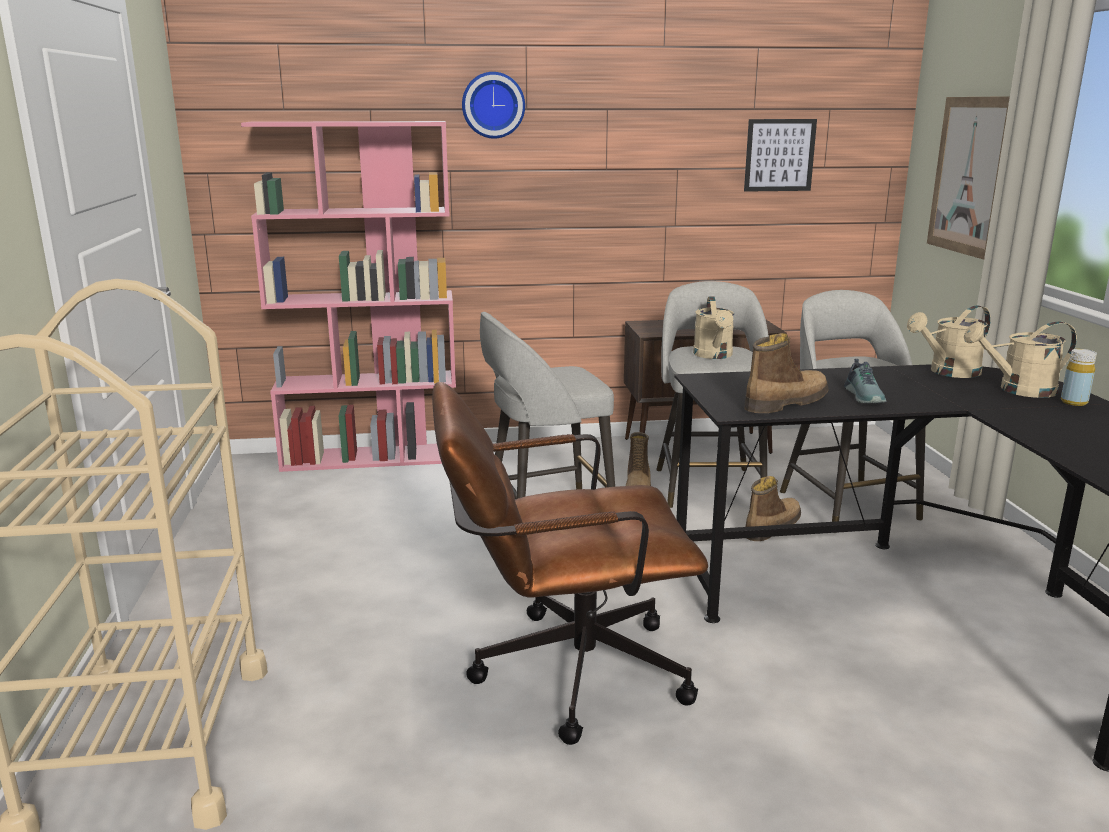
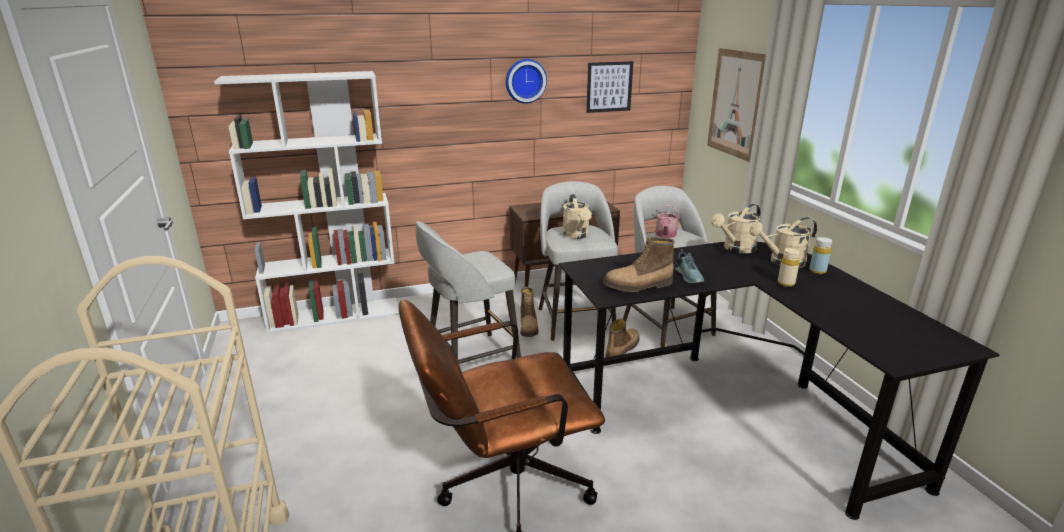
camera: 10 degrees left, 5 degrees up
(372, 457) = (335, 315): pink bookcase -> white bookcase
(493, 105) = (407, 58): wall clock -> wall clock (525, 80)
(784, 403) = (638, 286): boot -> boot turned 150 degrees counterclockwise
(848, 361) = (665, 235): none -> watering can
(1017, 412) = (786, 283): none -> beige bottle

